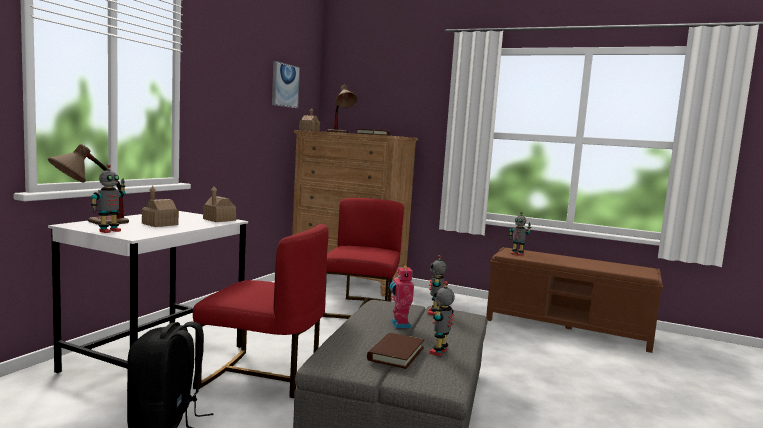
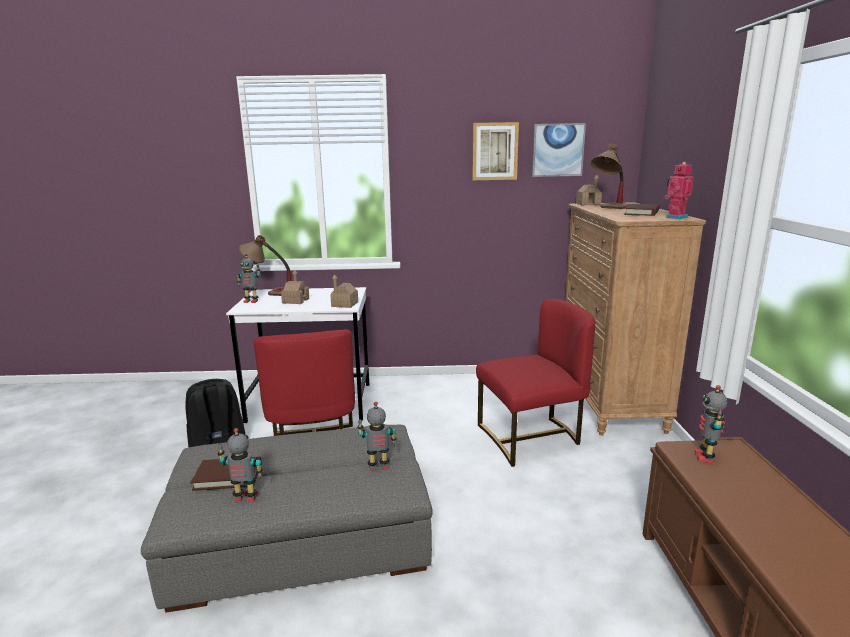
camera: 65 degrees right, 10 degrees up
(251, 79) = (494, 151): none -> picture
(399, 324) = (315, 457): toy robot -> toy robot (675, 217)

